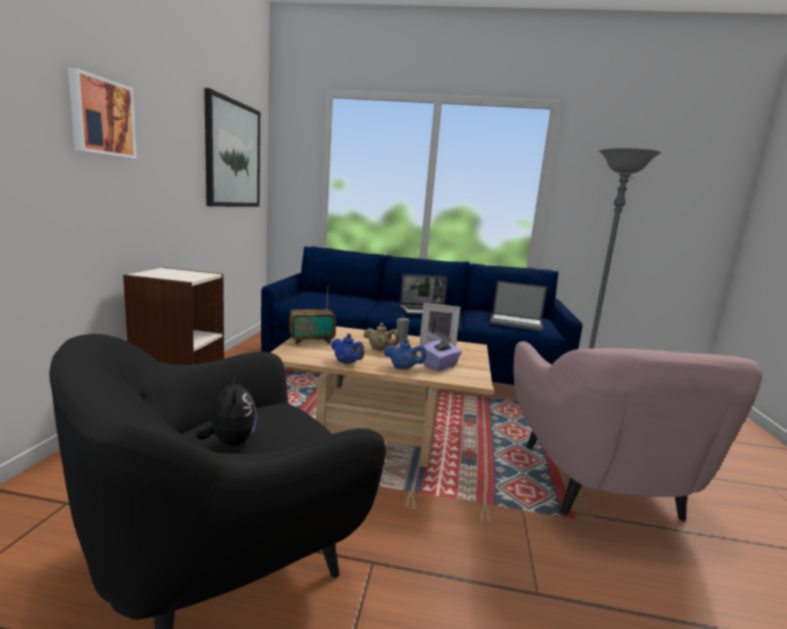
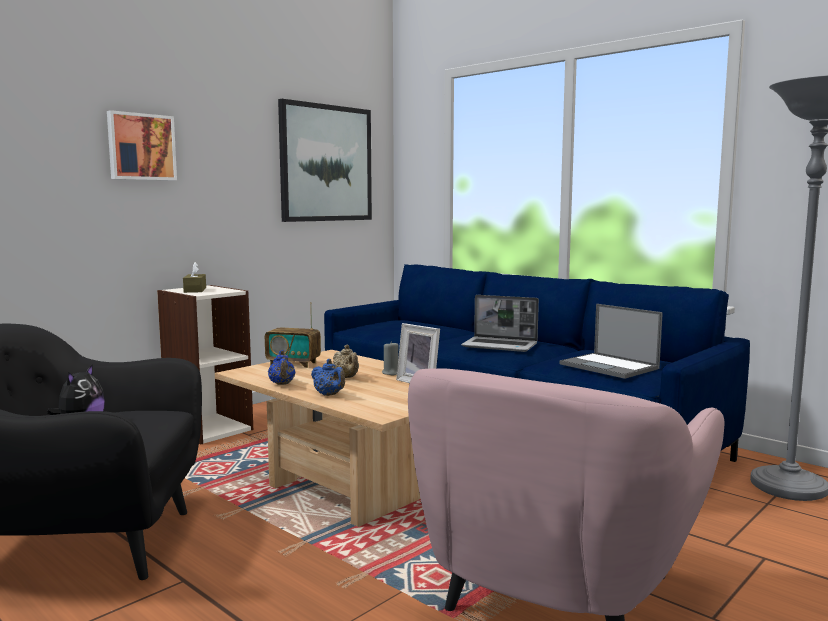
camera: 35 degrees right, 5 degrees down
(169, 274) = (195, 290): none -> brown tissue box
(440, 365) = (377, 397): purple tissue box -> none

